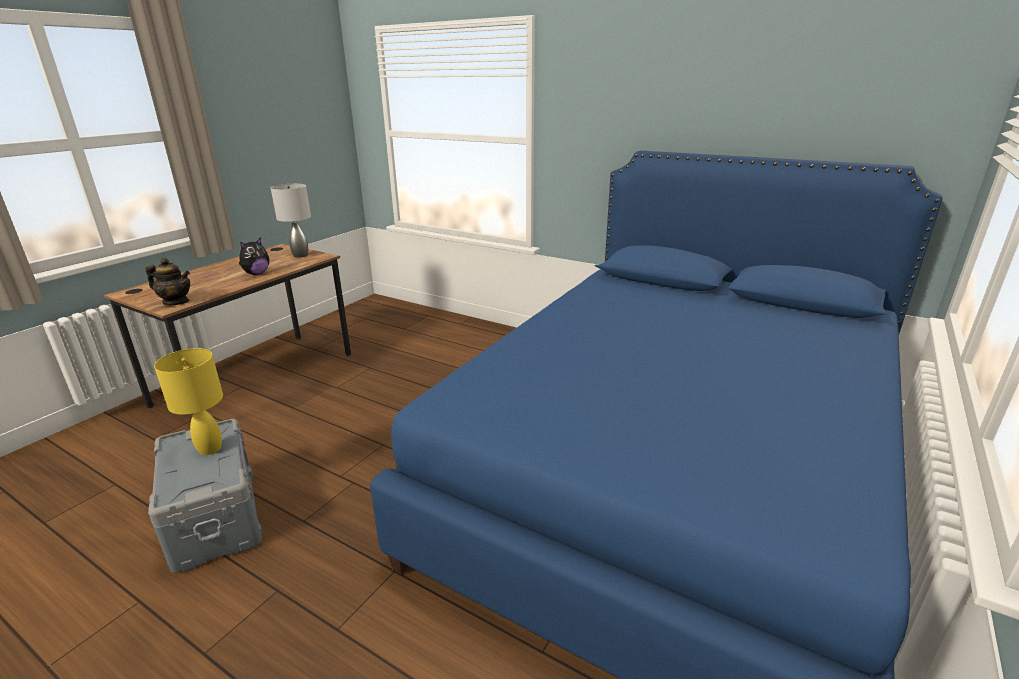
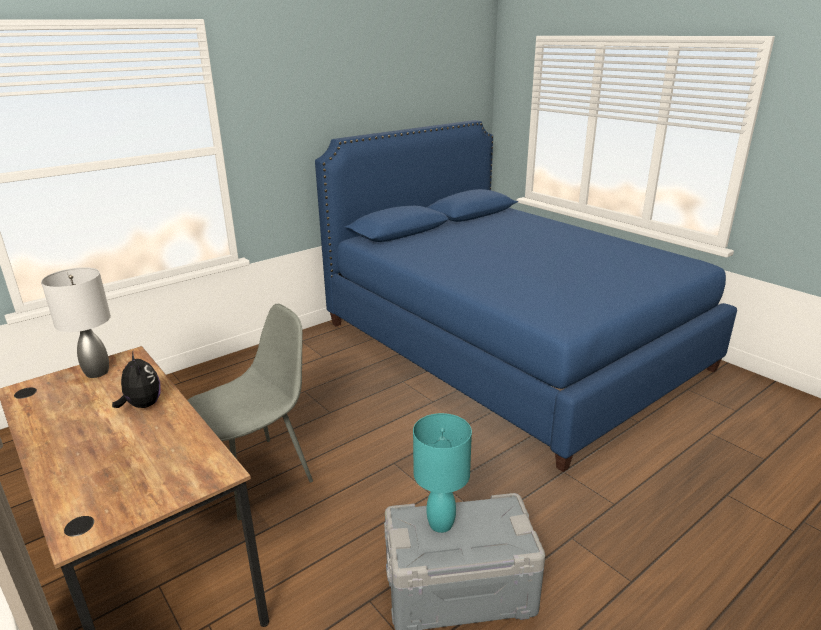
camera: 70 degrees left, 0 degrees up
(176, 302) = (199, 468): teapot -> none
(211, 449) = (441, 523): yellow table lamp -> turquoise table lamp
(353, 386) = (258, 475): none -> grey chair

